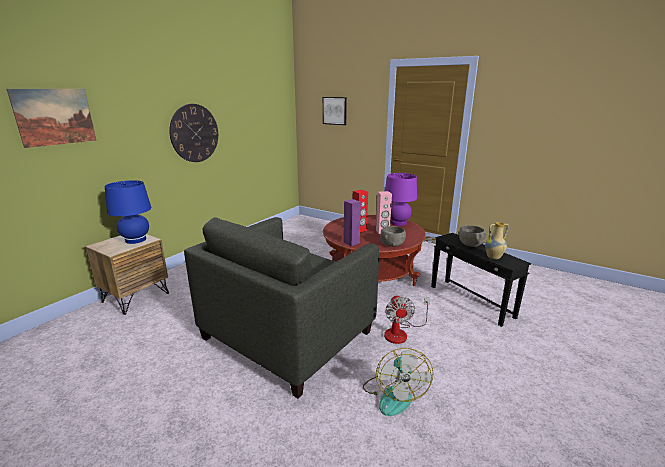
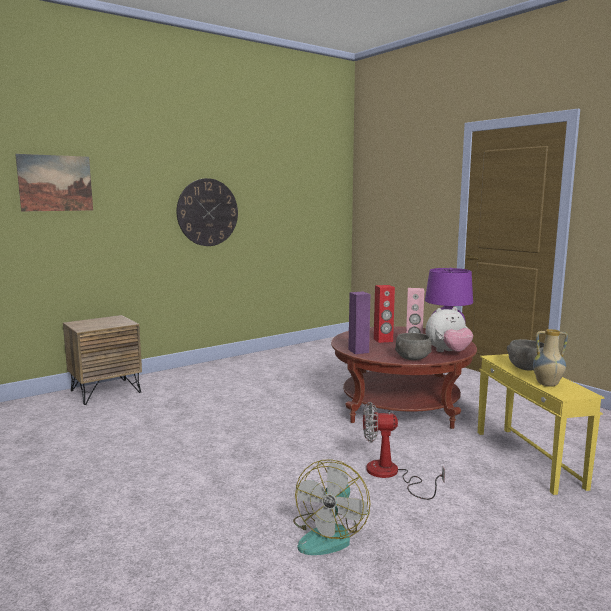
camera: 20 degrees right, 10 degrees down
(136, 240) = (113, 322): blue table lamp -> none
(287, 335) = (242, 451): grey armchair -> none
(335, 110) = (397, 193): picture -> none
(401, 333) = (391, 475): fan -> fan turned 75 degrees clockwise
(409, 235) = (448, 352): none -> plush toy
(470, 301) = (526, 458): black side table -> yellow side table

